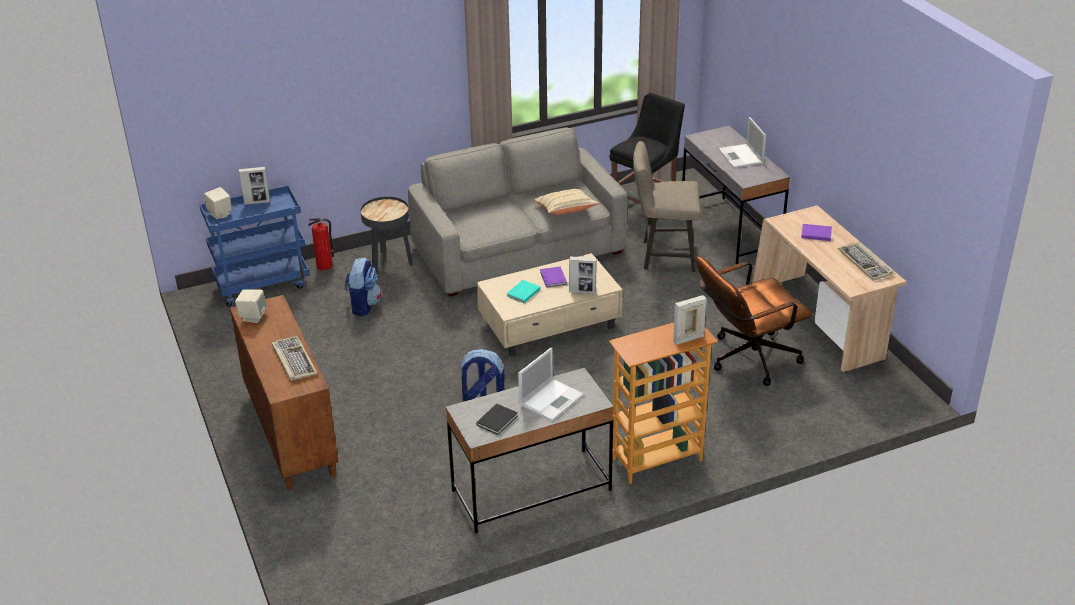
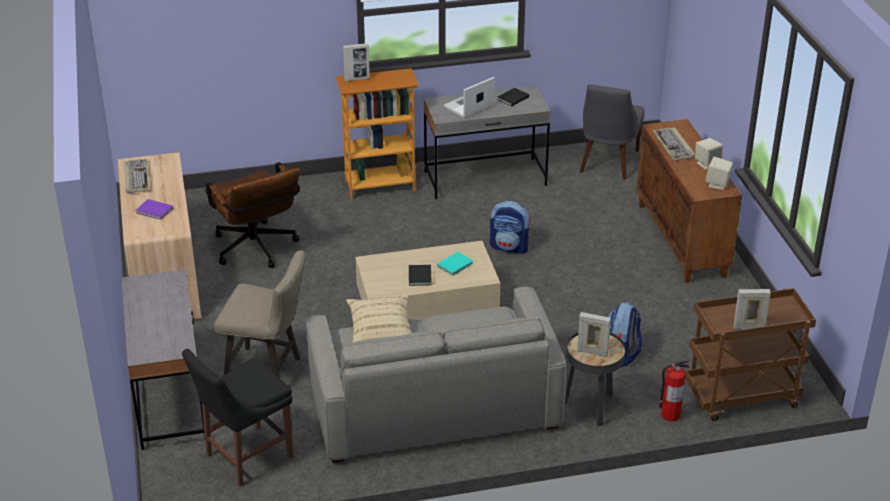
camera: 170 degrees left, 0 degrees up
(220, 214) = (789, 316): beige speaker -> beige speaker (707, 164)
(263, 284) = (740, 398): blue cart -> brown cart
(373, 541) = (607, 163): none -> grey chair
(553, 278) = (420, 276): purple book -> black book
(582, 292) = (396, 258): picture frame -> picture frame (592, 352)
(741, 157) = (153, 312): laptop -> none
(746, 359) = (257, 251): brown office chair -> brown office chair turned 75 degrees clockwise

